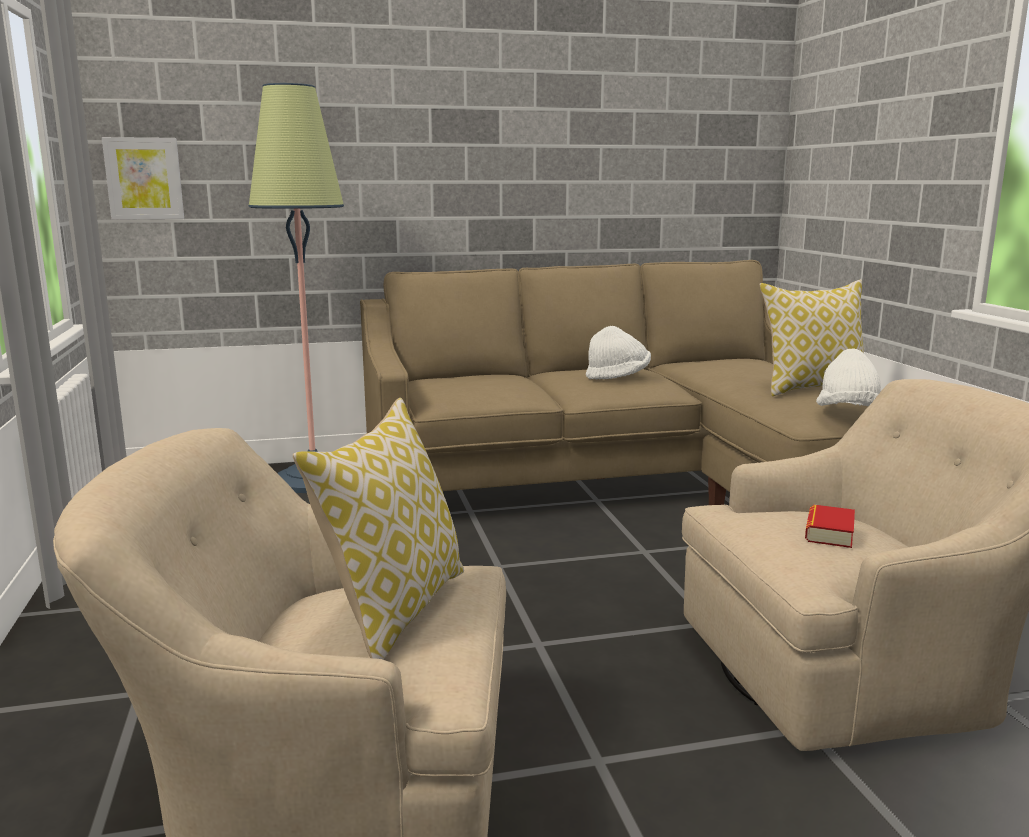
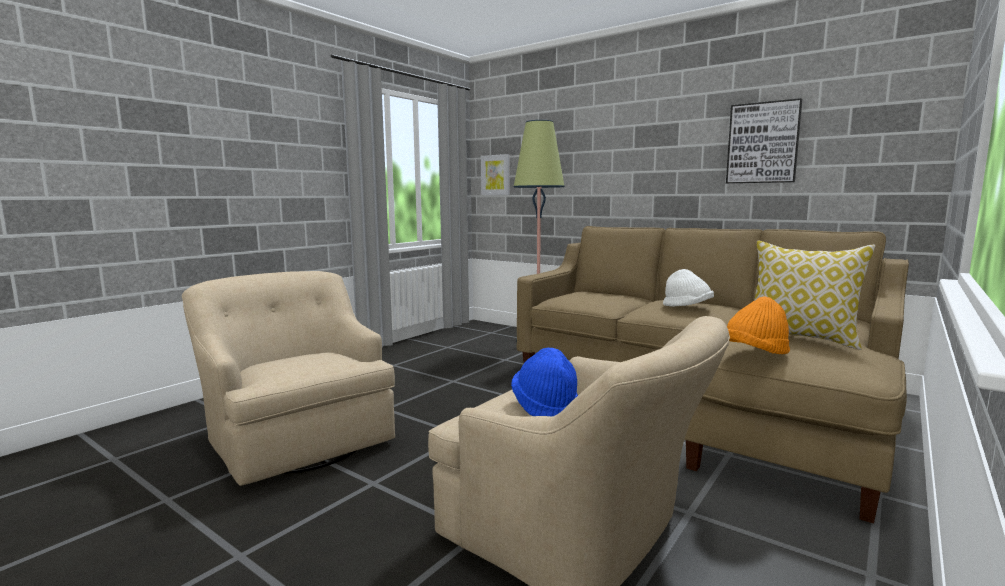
camera: 50 degrees right, 5 degrees down
(394, 609) = (310, 360): pillow -> none
(610, 149) = (762, 143): none -> picture
(829, 533) = (546, 407): book -> blue hat
(848, 413) = (754, 353): white hat -> orange hat

